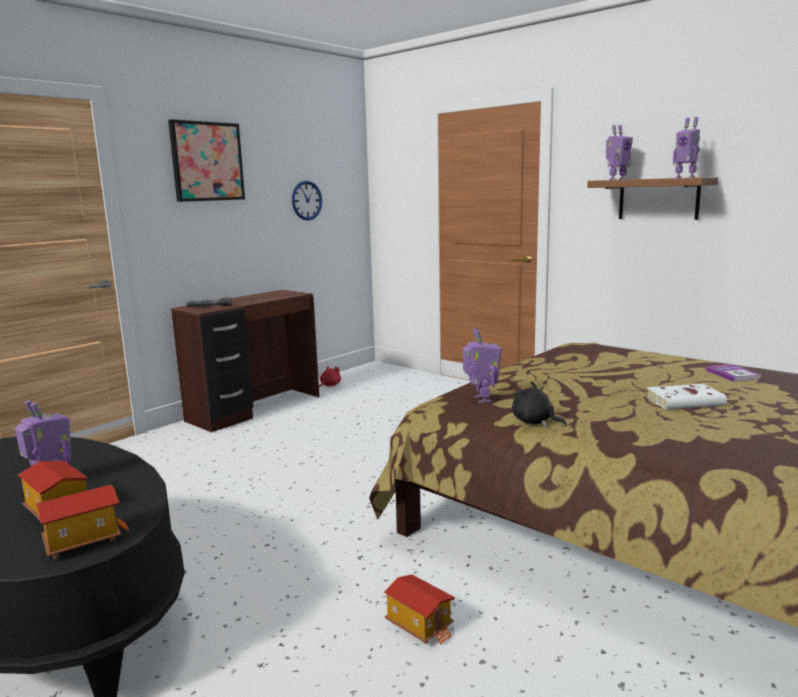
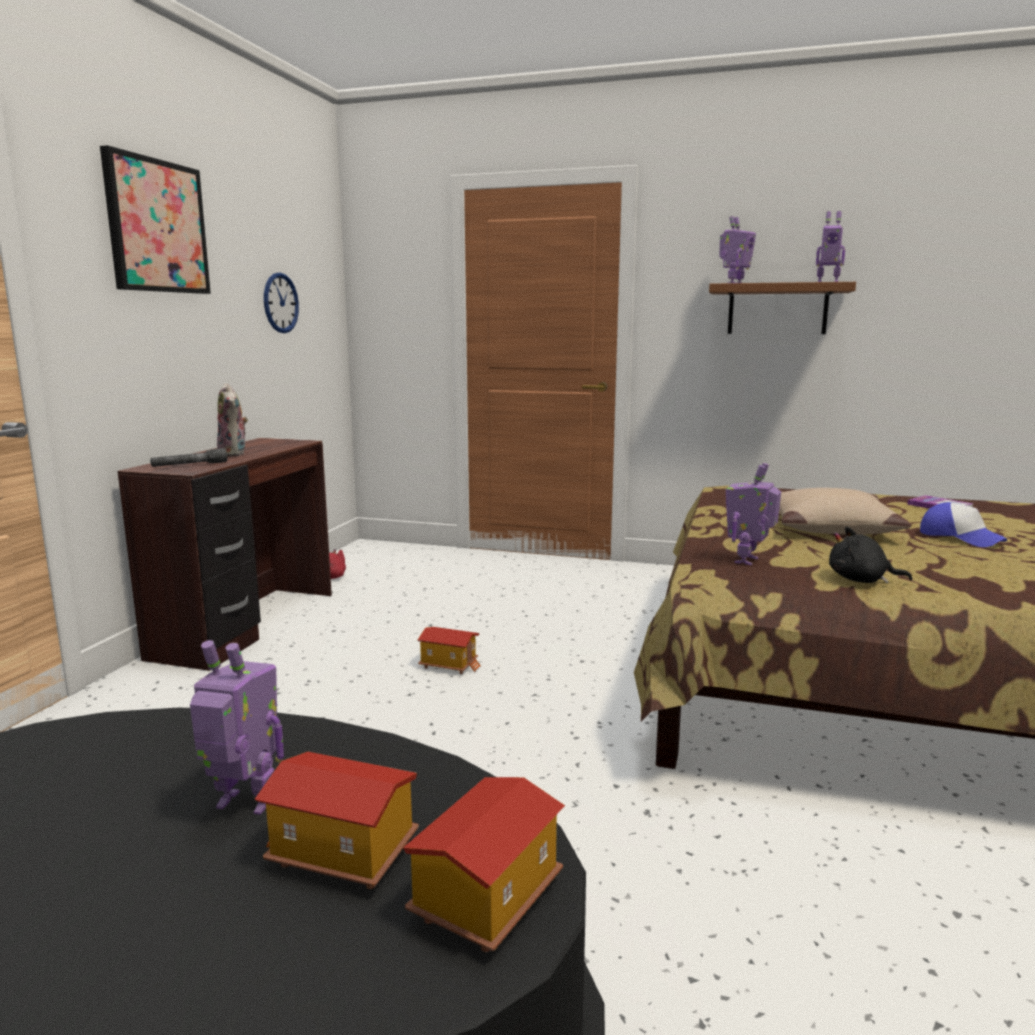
camera: 25 degrees left, 0 degrees up
(246, 300) = (234, 454): none -> plush toy
(420, 625) = (833, 888): toy house -> toy house (449, 665)
(481, 399) = (748, 561): toy robot -> toy robot turned 120 degrees counterclockwise
(593, 382) = (829, 527): none -> beige pillow
(686, 401) = (960, 538): white book -> cap

